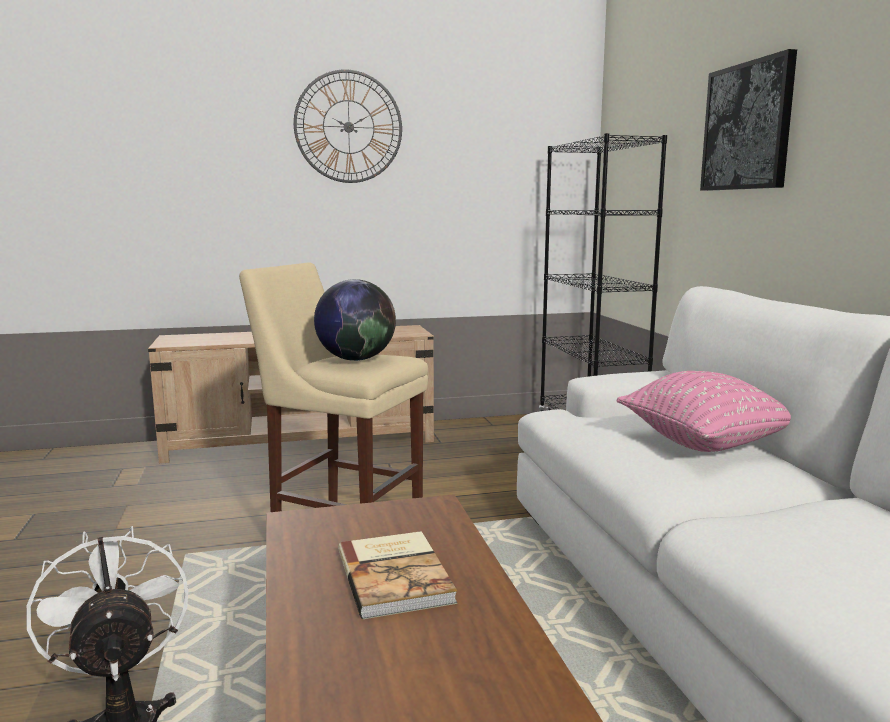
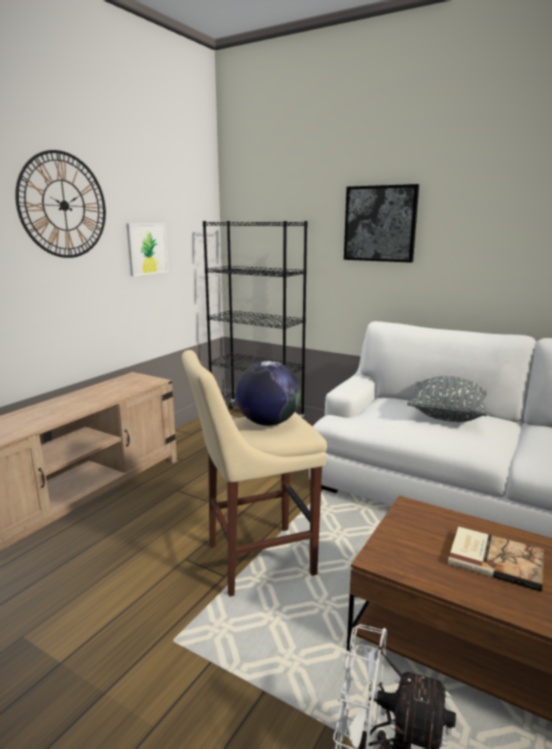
camera: 45 degrees left, 5 degrees up
(460, 179) = (147, 248): none -> picture
(704, 443) = (447, 416): pink pillow -> grey pillow

